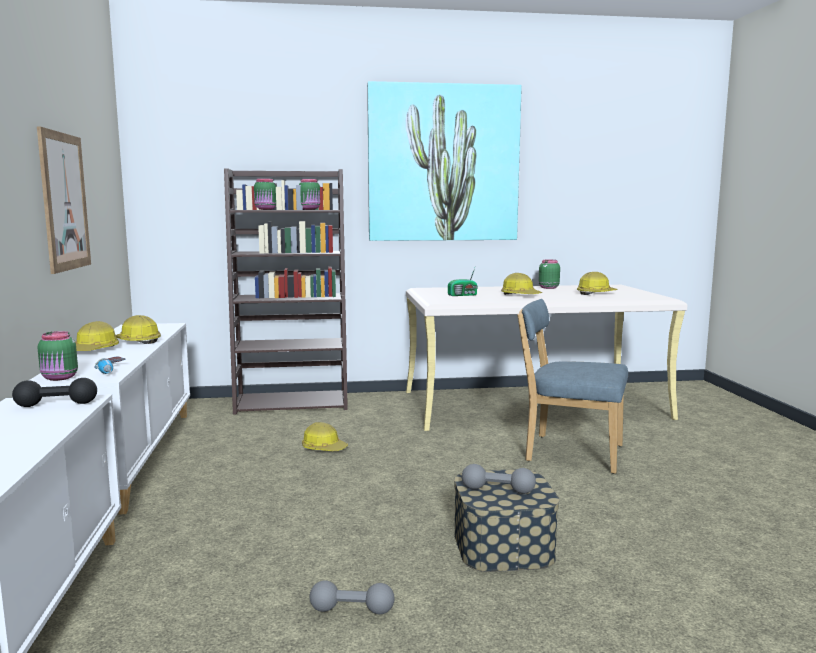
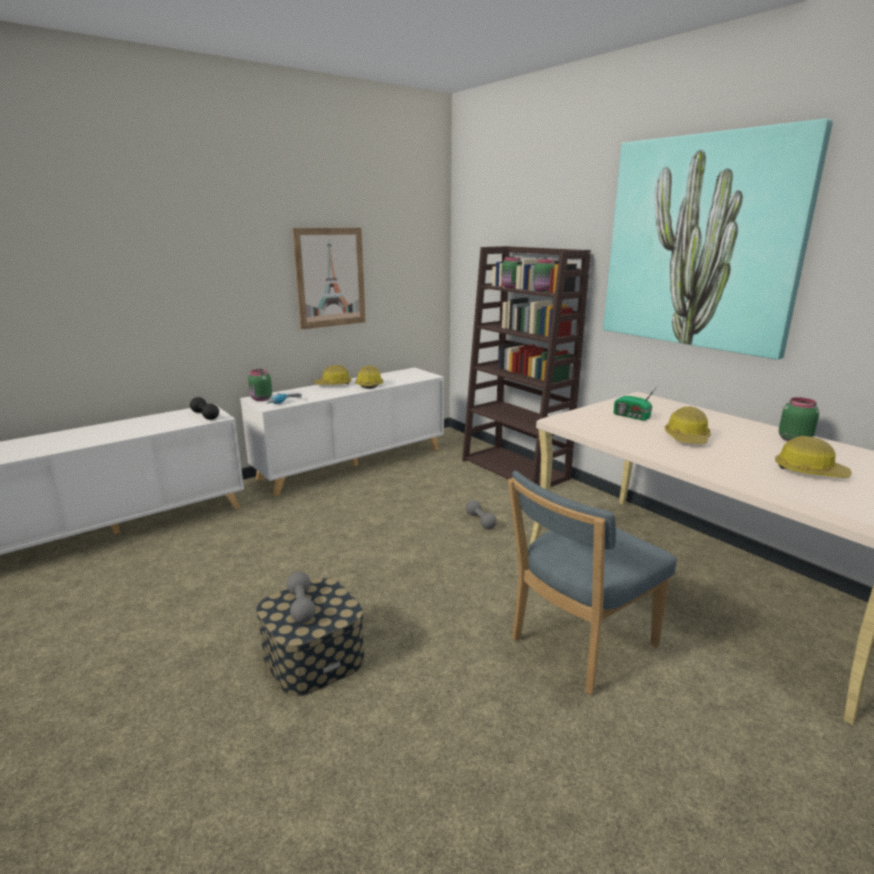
camera: 60 degrees right, 10 degrees up
(324, 448) = (436, 514): hard hat -> none
(352, 610) = (185, 615): grey dumbbell -> grey dumbbell (480, 521)
(569, 452) = (578, 645): blue chair -> blue chair turned 120 degrees counterclockwise

